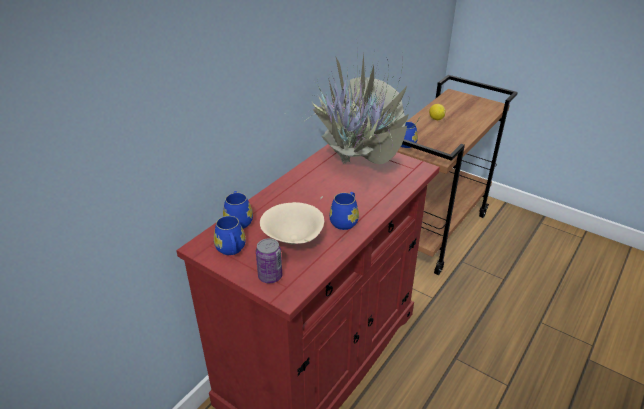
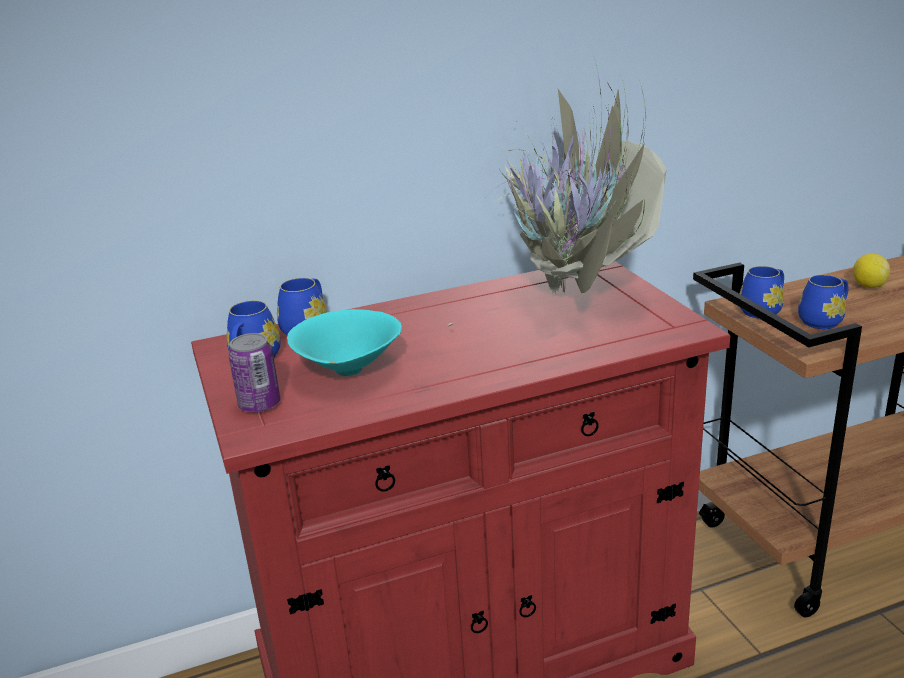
camera: 35 degrees right, 10 degrees down
(293, 241) = (348, 372): beige bowl -> turquoise bowl
(345, 220) = (458, 367): blue mug -> blue mug (824, 320)

